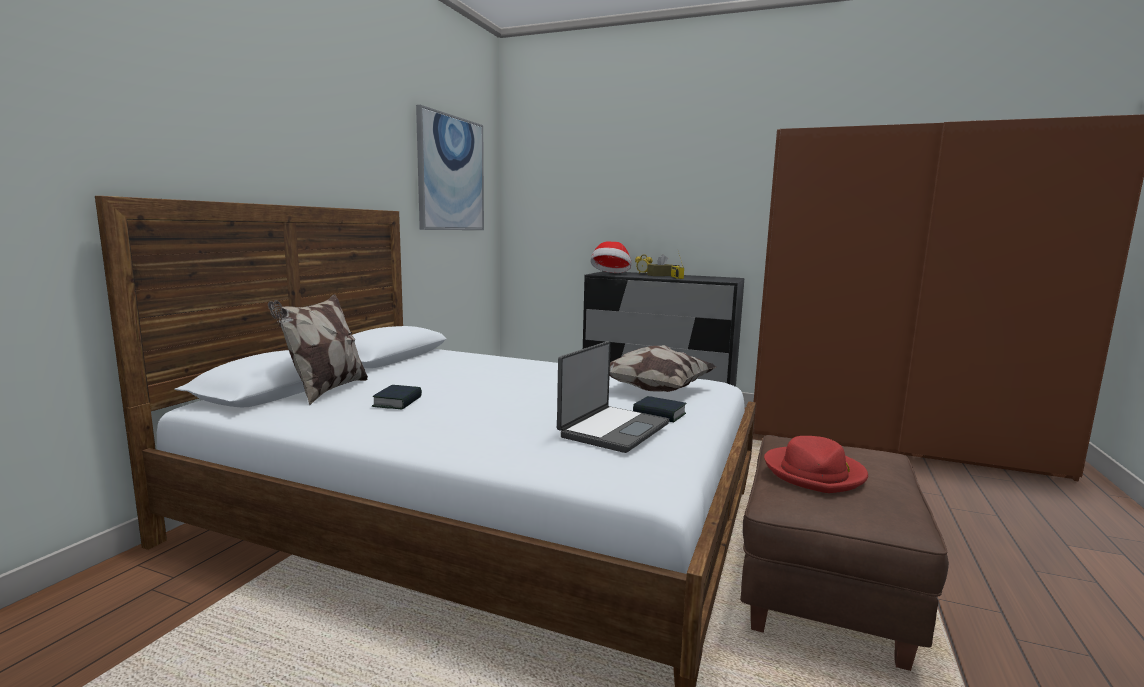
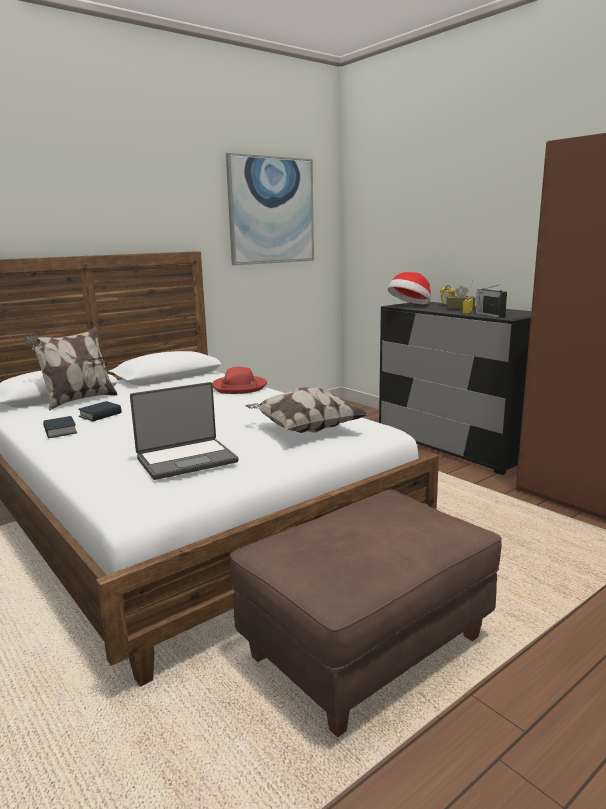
camera: 30 degrees right, 5 degrees up
(659, 414) = (259, 453): book -> book (60, 431)
(703, 279) = (489, 315): none -> radio
(814, 473) = (340, 531): red hat -> red hat (239, 387)

